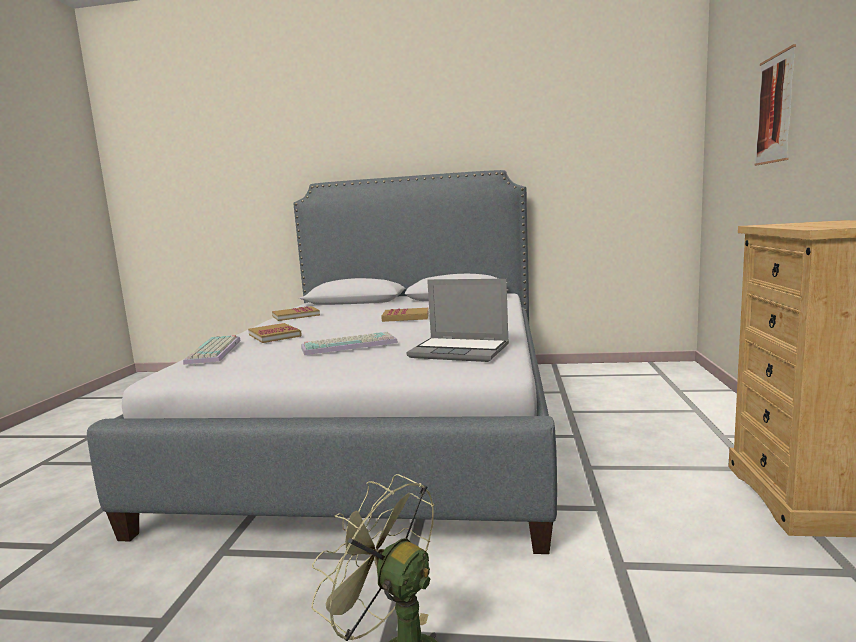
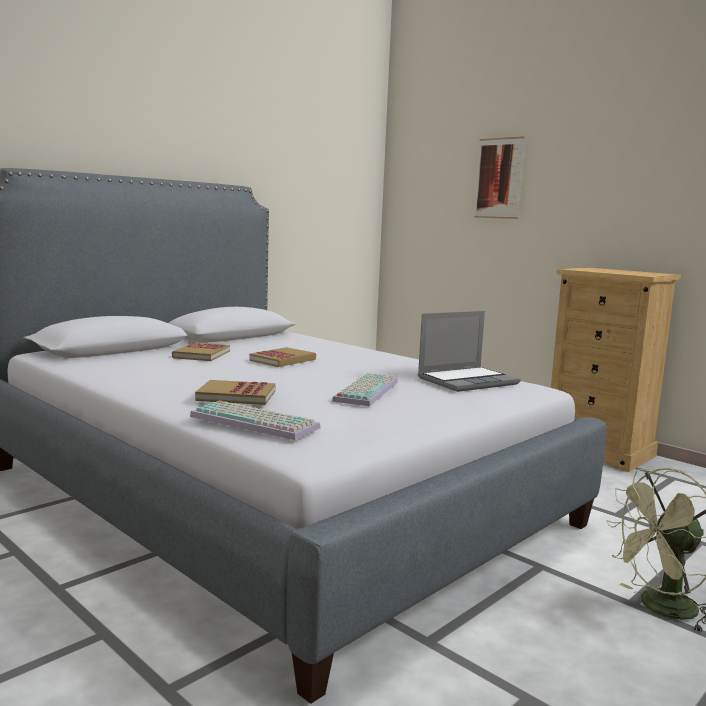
camera: 55 degrees left, 0 degrees up
(295, 315) = (120, 374): book -> book (201, 354)

